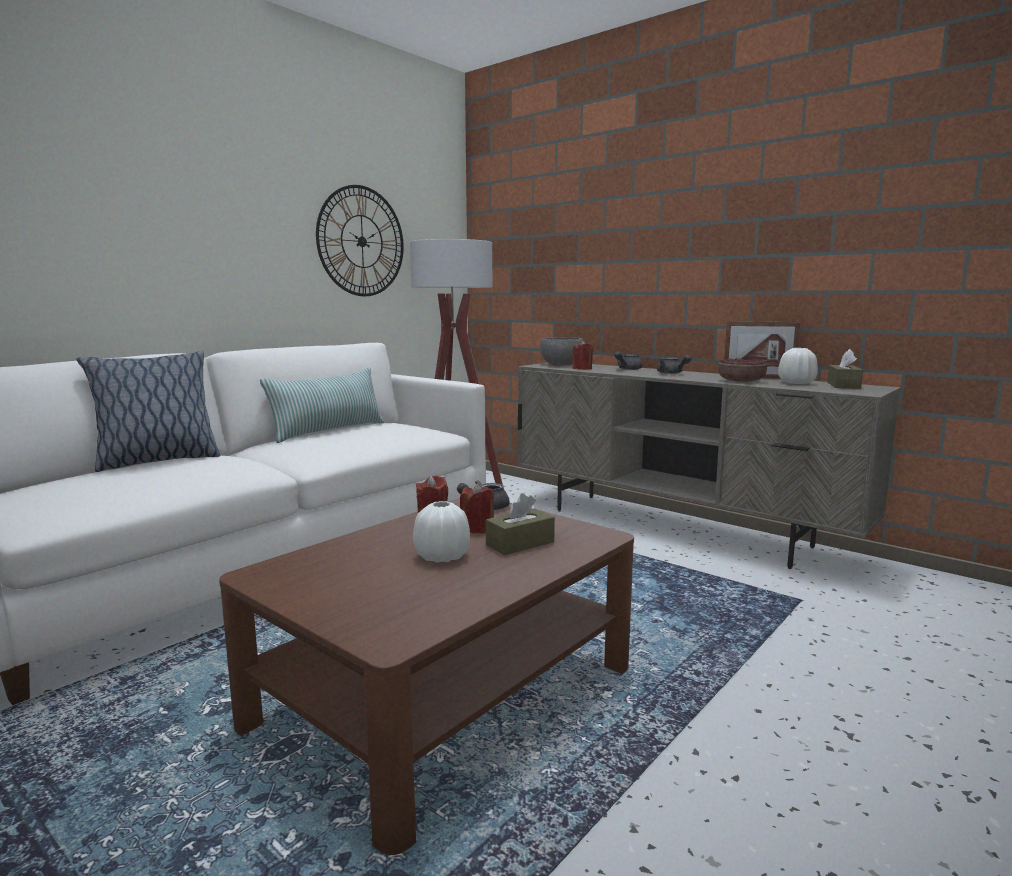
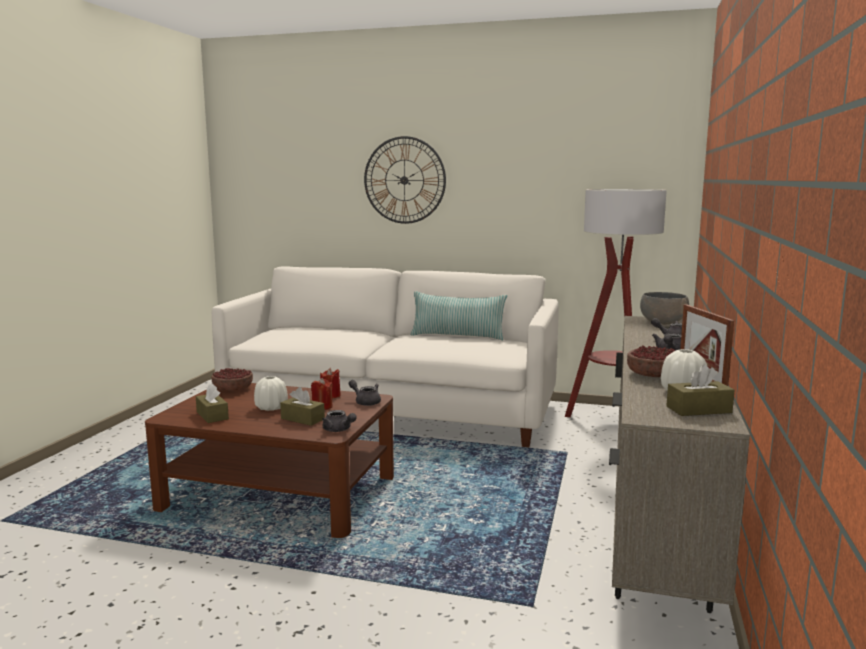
camera: 65 degrees right, 0 degrees up
(157, 461) = (341, 329): pillow -> none
(289, 573) = (233, 389): none -> bowl
(361, 241) = (563, 189): wall clock -> wall clock (404, 180)
(429, 600) = (212, 415): none -> brown tissue box
(582, 369) = (642, 329): red candle -> none
(587, 531) = (339, 430): none -> grey teapot

